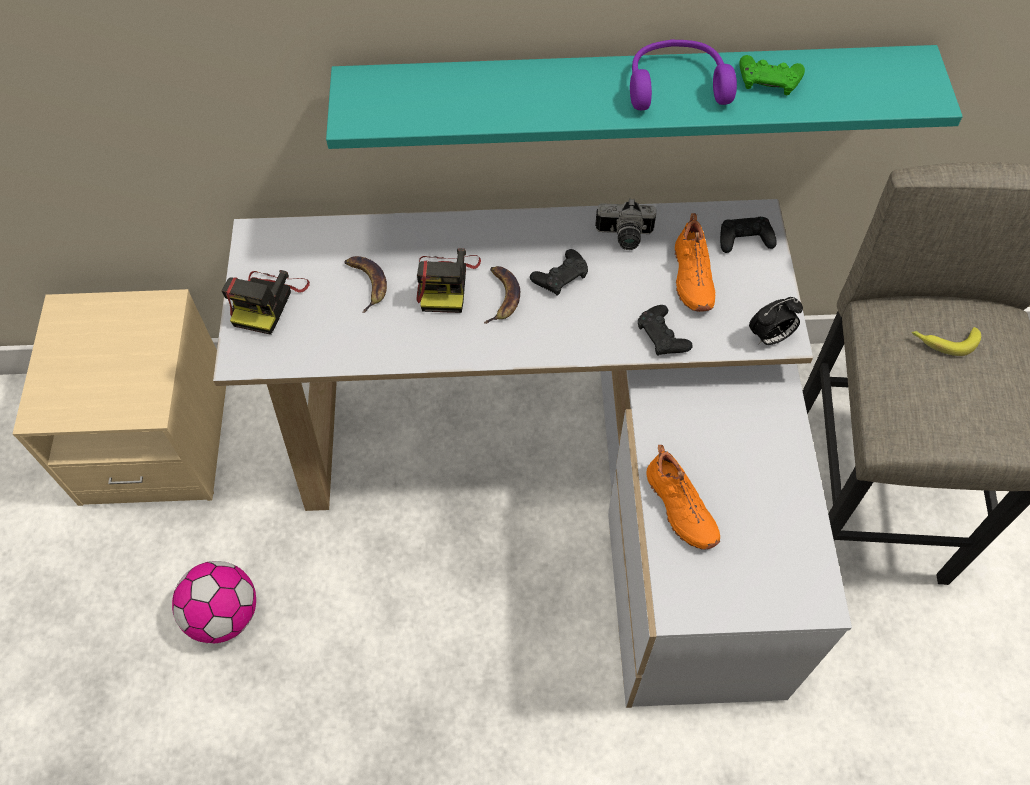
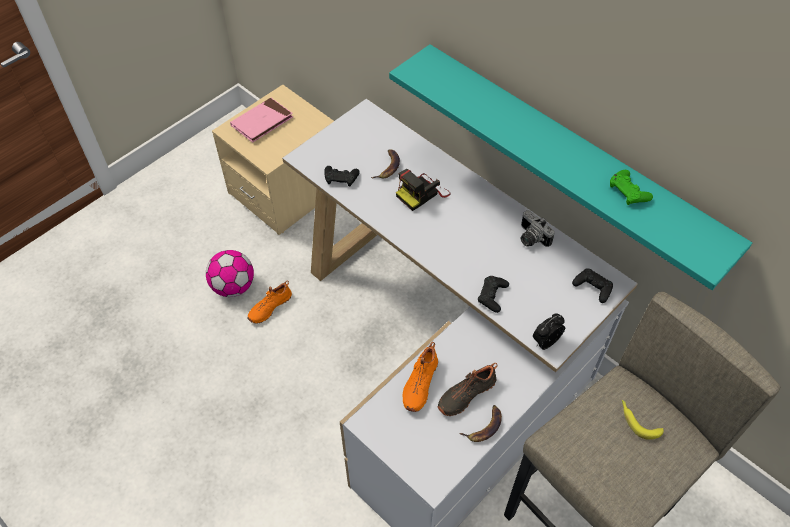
camera: 45 degrees right, 5 degrees down
(76, 366) = (262, 122): none -> pink book
(268, 301) = (339, 143): camera -> none
(501, 296) = (439, 218): banana -> banana (484, 426)
(560, 277) = (477, 231): black game controller -> black game controller (341, 178)
(676, 85) = (576, 160): purple headphones -> none
(691, 277) = (541, 282): orange shoe -> orange shoe (269, 307)
(736, 472) = (465, 393): none -> black shoe
(770, 337) = (545, 341): alarm clock -> alarm clock turned 120 degrees clockwise

